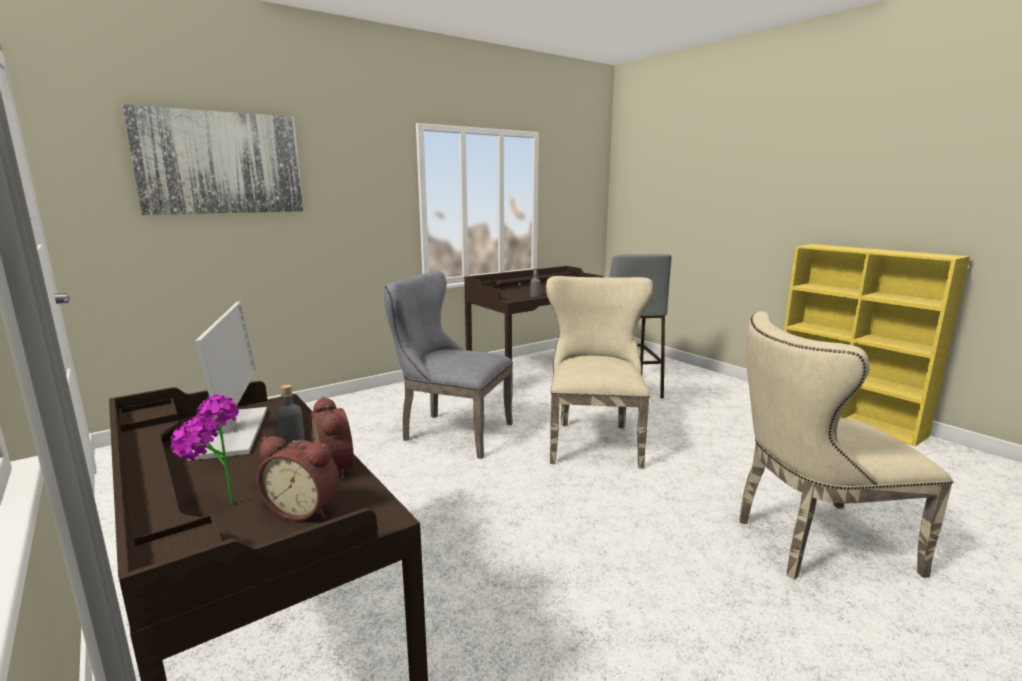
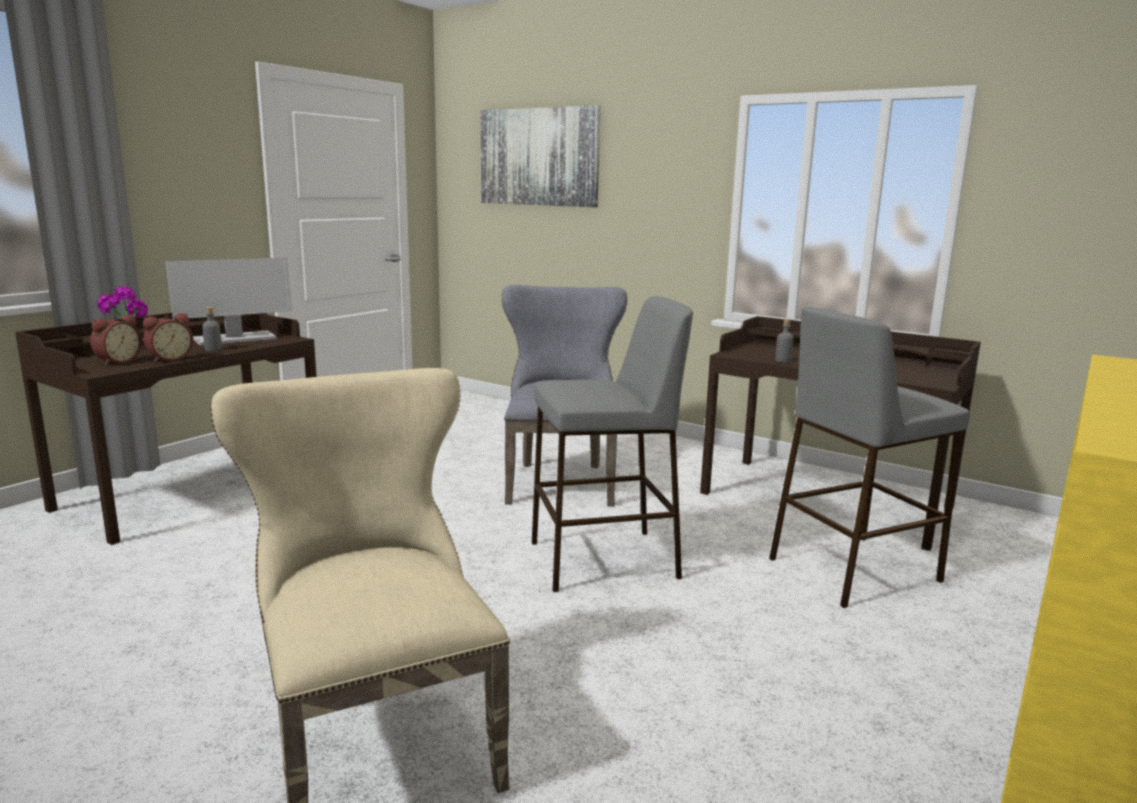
camera: 70 degrees right, 0 degrees up
(305, 508) = (117, 361): alarm clock -> alarm clock turned 150 degrees counterclockwise
(593, 440) = (604, 560): beige chair -> grey stool

